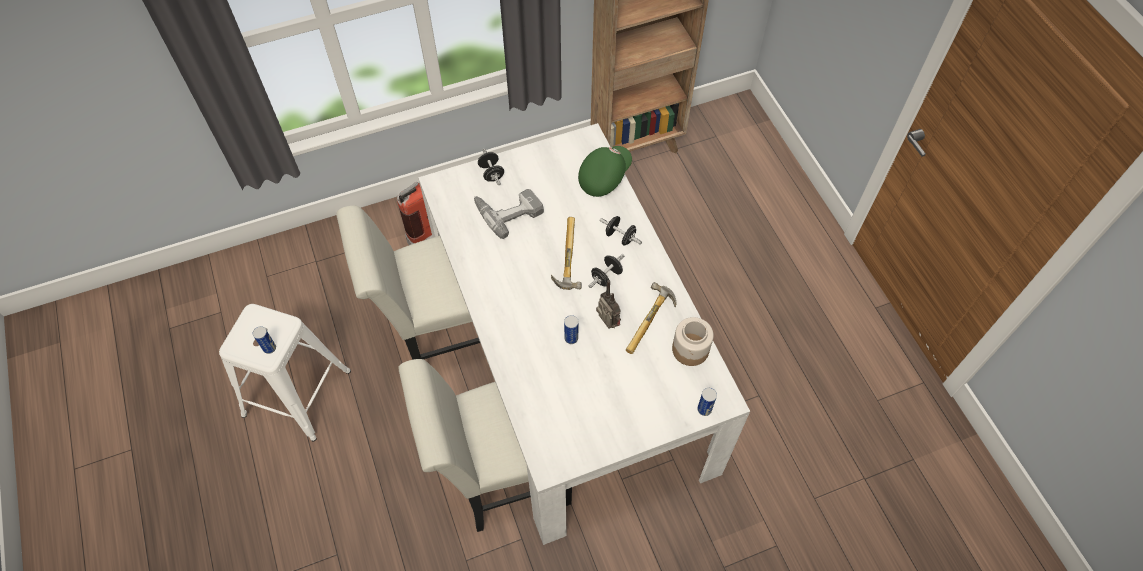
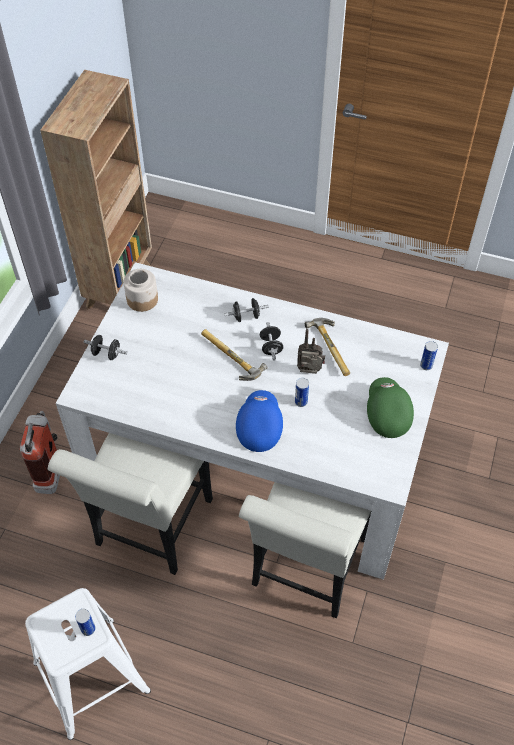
camera: 50 degrees left, 5 degrees down
(508, 210) = (152, 366): power drill -> none
(518, 325) = (259, 426): none -> blue cap
(604, 176) = (185, 290): green cap -> green cap (386, 413)
(691, 349) = (374, 341): jar -> jar (142, 299)

